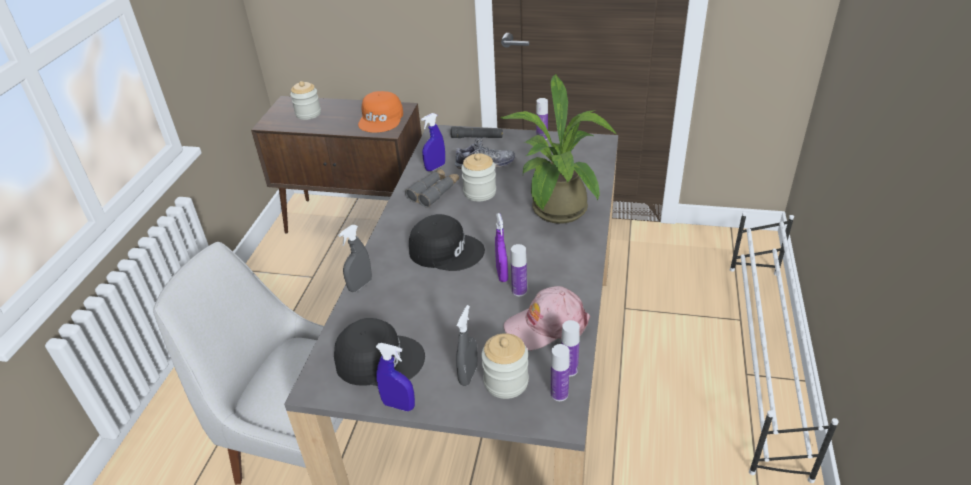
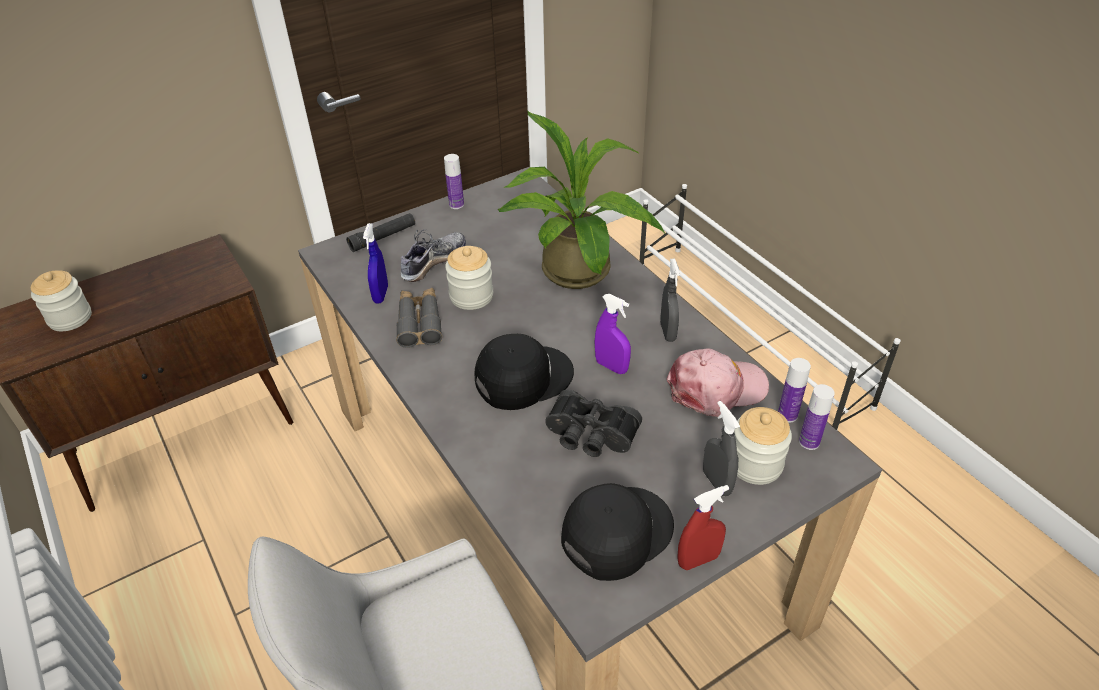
camera: 45 degrees left, 5 degrees up
(360, 285) = (483, 473): grey spray bottle -> grey spray bottle (668, 332)
(382, 119) = (197, 275): orange cap -> none
(398, 405) = (698, 560): blue spray bottle -> red spray bottle
(436, 303) = (590, 436): none -> black binoculars
(519, 291) = (649, 372): bottle -> none
(546, 325) = (716, 388): pink cap -> pink cap turned 135 degrees counterclockwise

